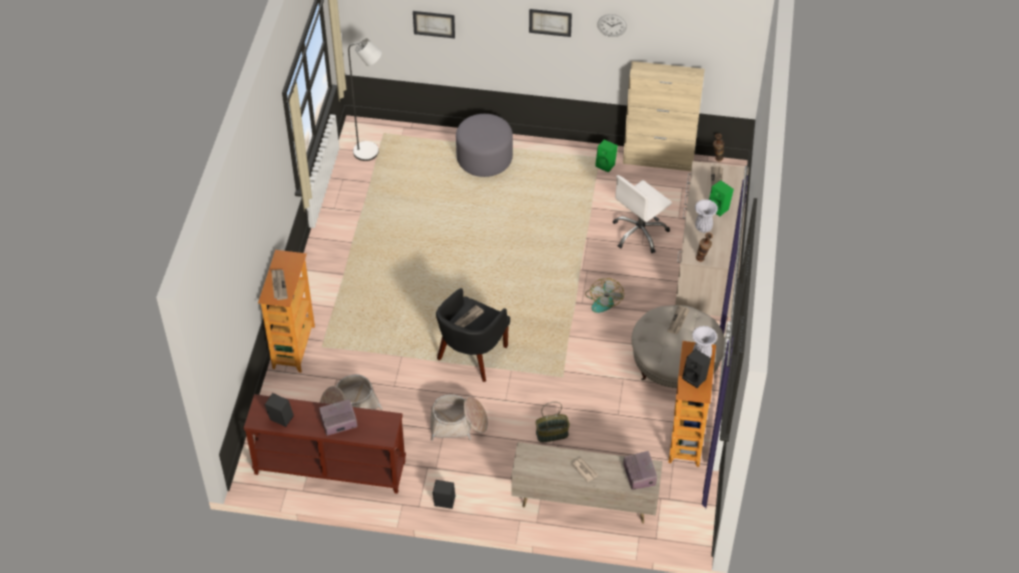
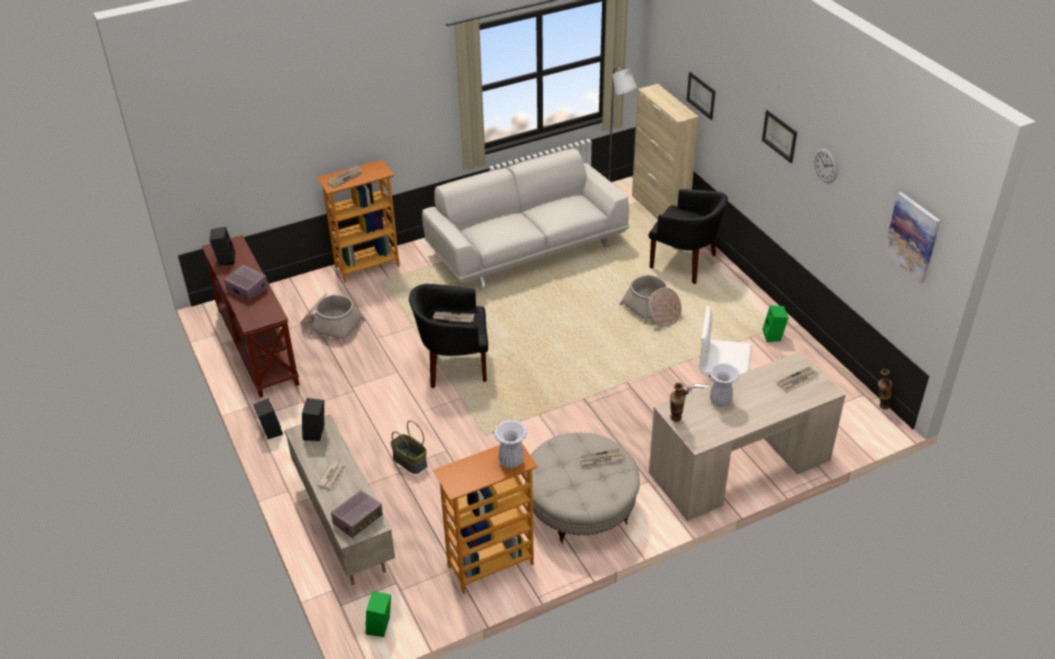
camera: 55 degrees right, 10 degrees down
(372, 236) = (527, 248): none -> white sofa
(458, 424) = (368, 396): basket -> basket (652, 311)
(484, 159) = (685, 263): grey ottoman -> black armchair
(603, 300) = (606, 416): fan -> none
(658, 160) = (826, 366): beige cabinet -> beige cabinet (659, 210)
(695, 378) = (475, 471): black speaker -> black speaker (316, 434)
(718, 40) = (912, 237): none -> picture
(719, 208) = (761, 400): green speaker -> green speaker (380, 627)

